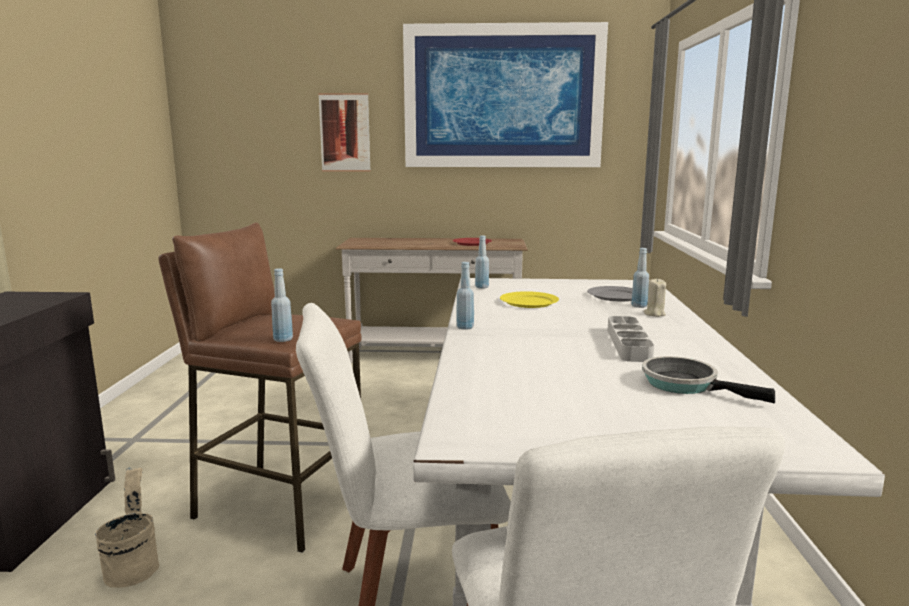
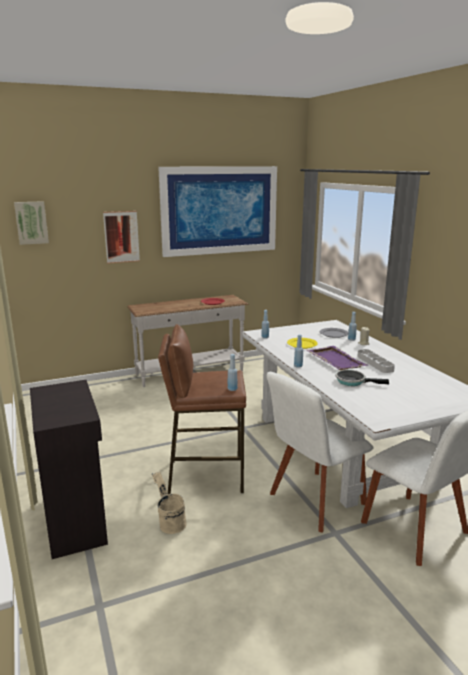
camera: 25 degrees left, 5 degrees up
(221, 105) = (31, 222): none -> picture
(554, 328) = (335, 359): none -> purple tray
(685, 384) = (418, 380): frying pan -> frying pan (353, 381)

